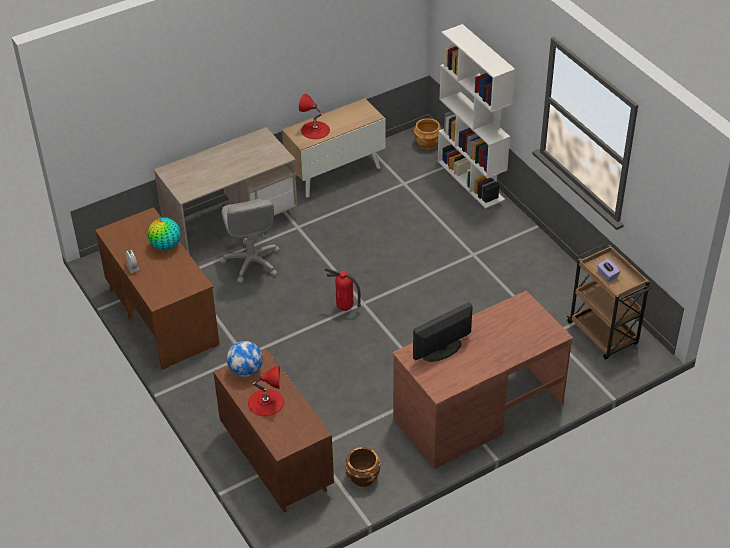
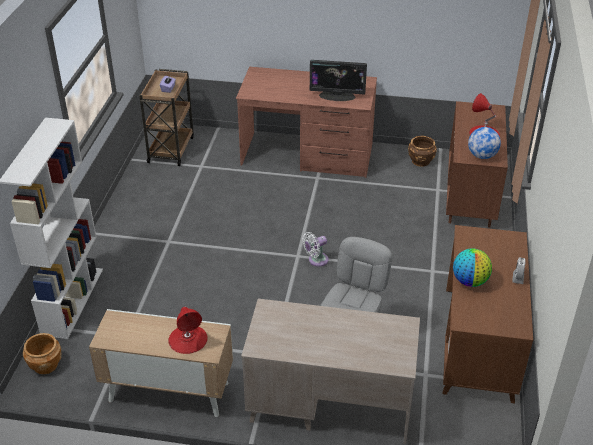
camera: 140 degrees left, 5 degrees down
(344, 308) = (316, 260): fire extinguisher -> white fan

